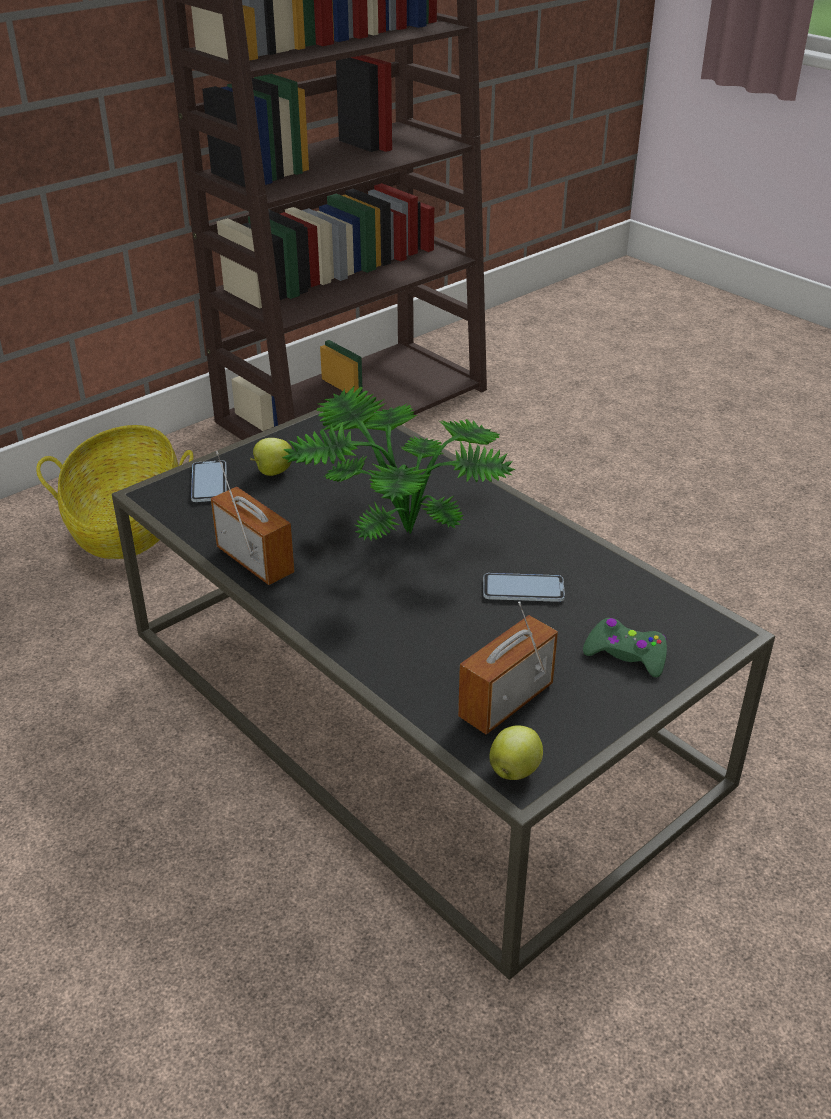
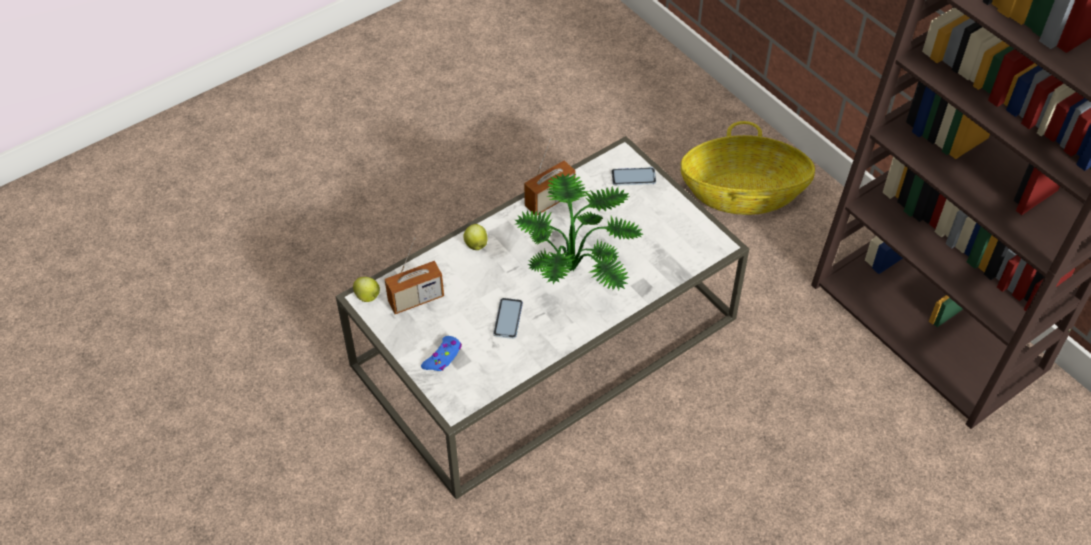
camera: 95 degrees right, 15 degrees up
(272, 472) = (644, 207): apple -> apple (476, 244)
(413, 708) = (544, 342): black coffee table -> white coffee table
(506, 701) = (416, 299): radio -> radio turned 105 degrees clockwise
(626, 654) = (443, 357): green game controller -> blue game controller

